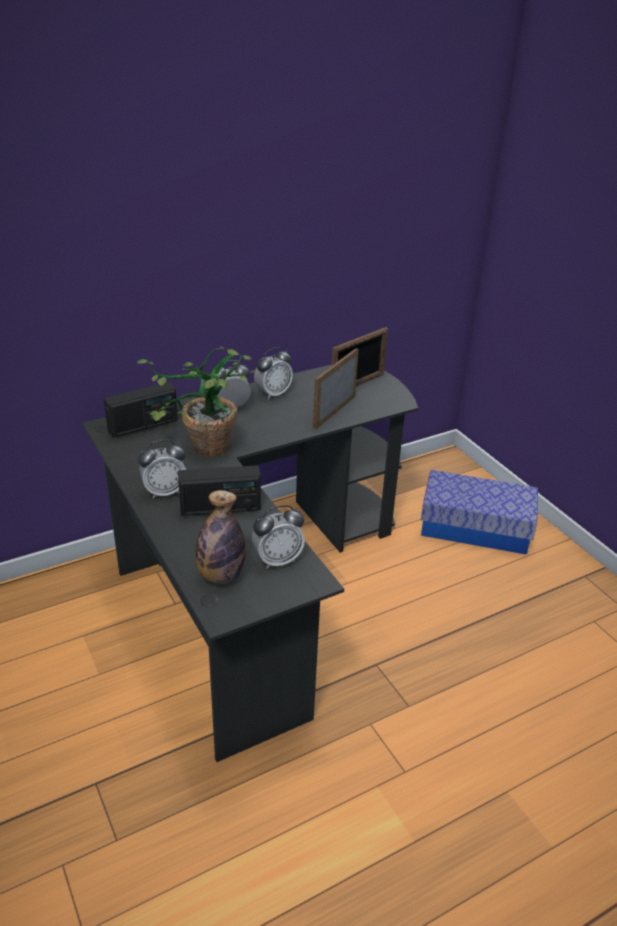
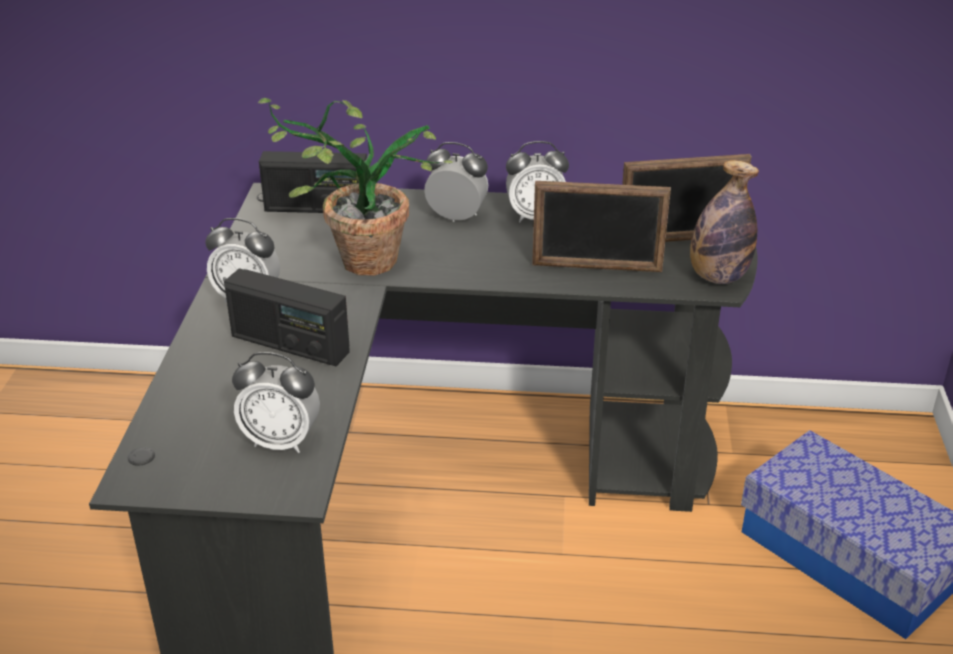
camera: 35 degrees right, 0 degrees up
(220, 575) = (188, 430): bottle -> bottle (717, 277)
(334, 411) = (596, 267): picture frame -> picture frame turned 150 degrees counterclockwise

